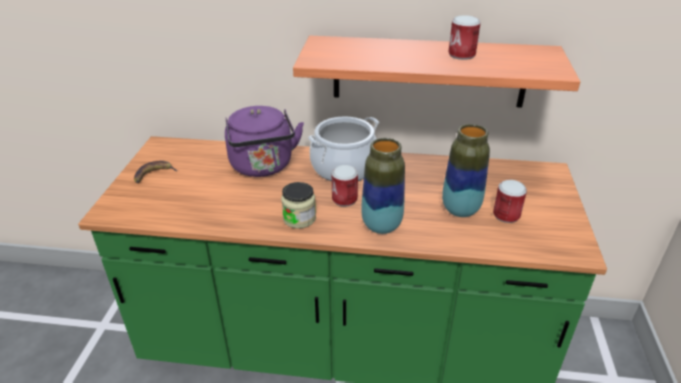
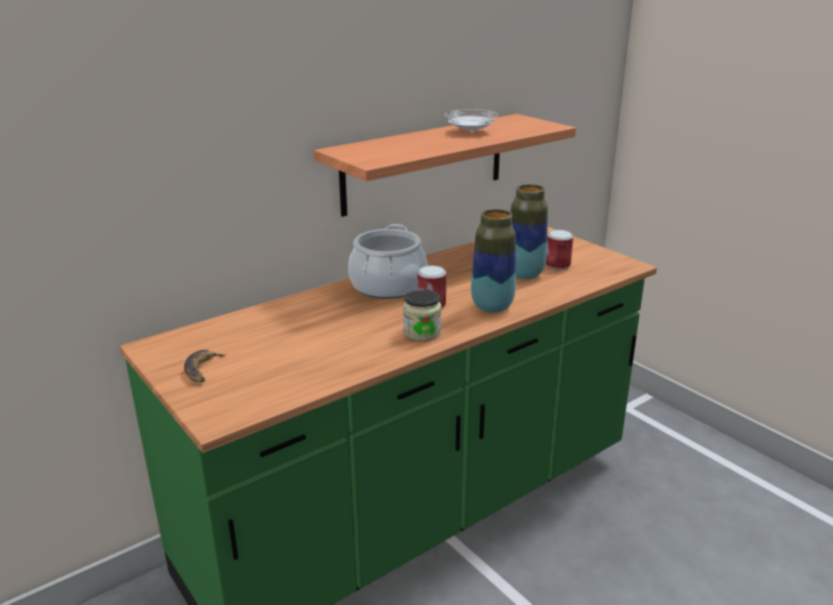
camera: 45 degrees left, 10 degrees down
(263, 167) = (312, 315): purple kettle -> none
(461, 55) = (471, 132): can -> white plate

